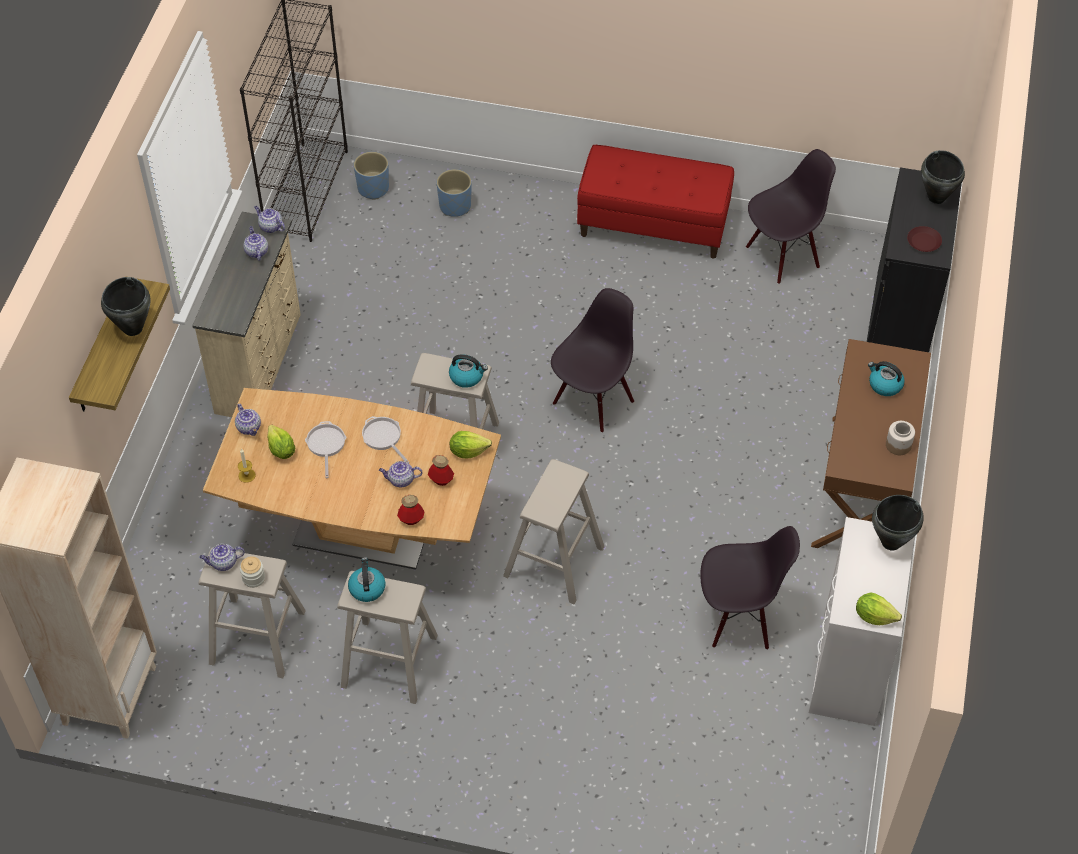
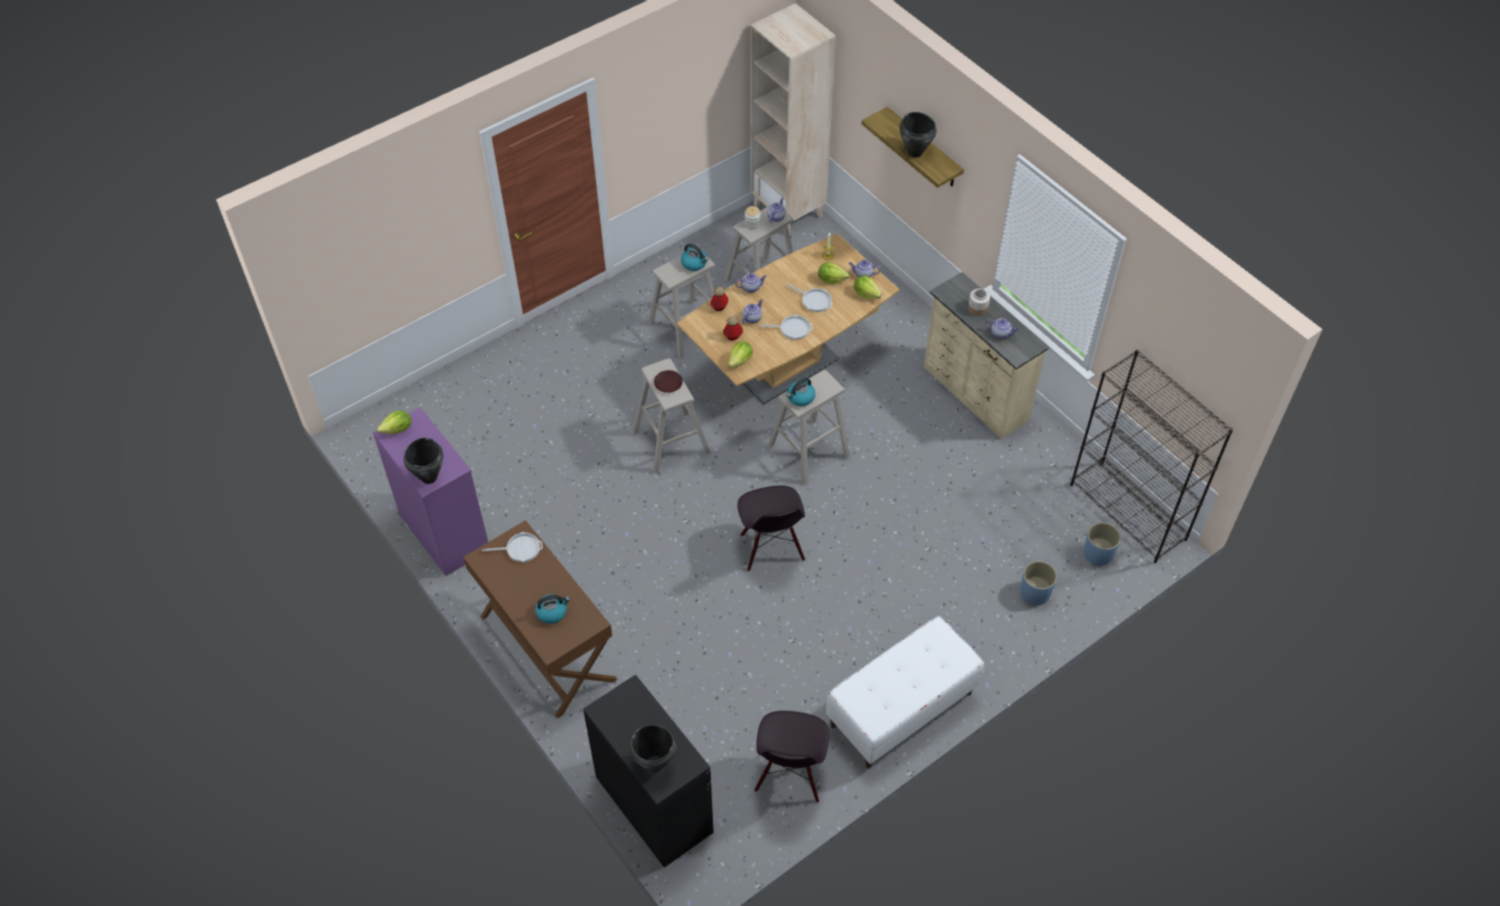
camera: 130 degrees right, 0 degrees up
(270, 227) = (1019, 353): teapot -> teapot (751, 287)
(276, 409) = (866, 294): none -> lettuce
(653, 225) = (901, 709): red bench -> white bench
(738, 618) = (535, 503): black chair -> none
(849, 669) = (443, 531): white dresser -> purple dresser
(856, 455) = (520, 549): none -> frying pan
(898, 445) = (501, 579): jar -> jar (977, 308)
(923, 241) = (624, 713): brown plate -> brown plate (668, 384)

